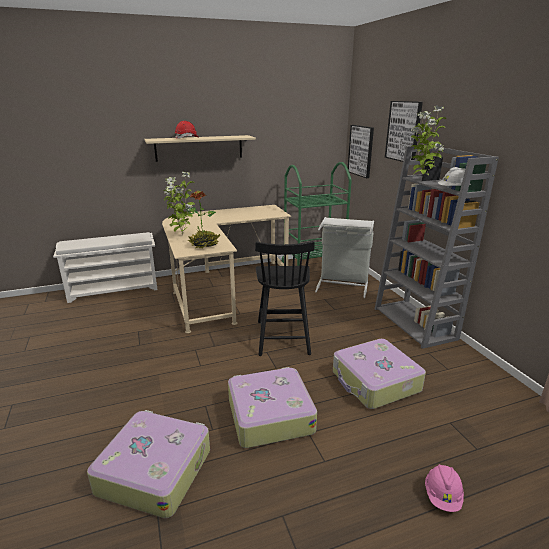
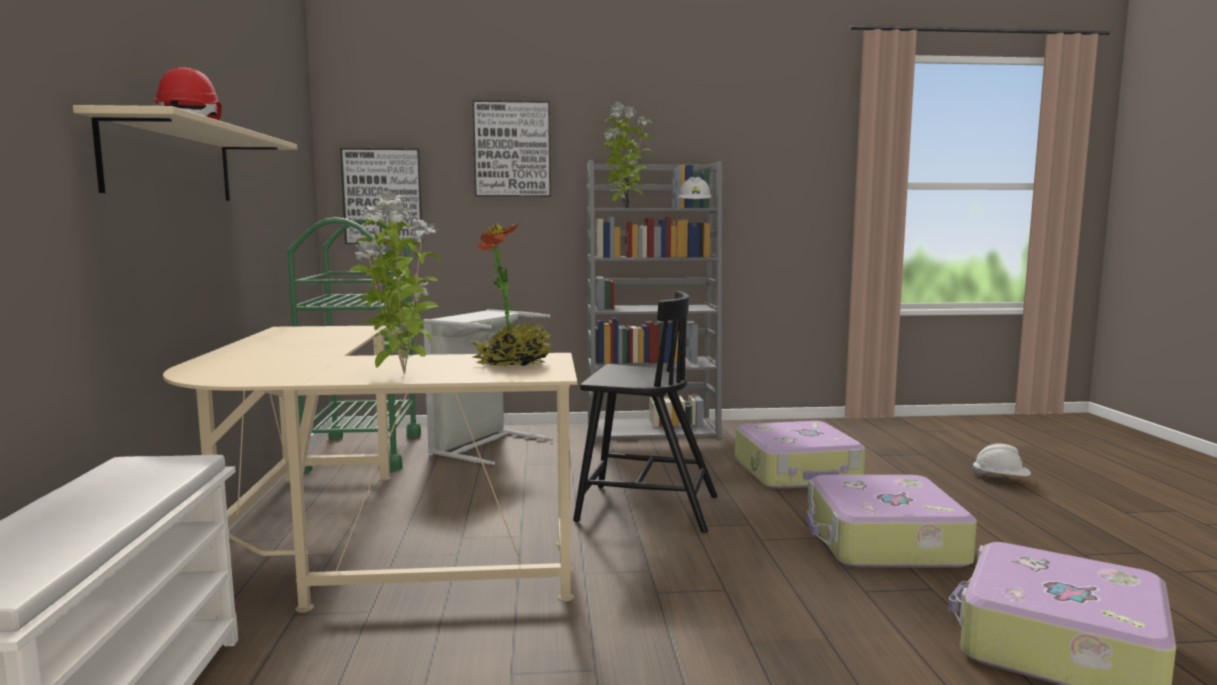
camera: 75 degrees left, 15 degrees down
(442, 496) = (1000, 478): pink hard hat -> white hard hat

